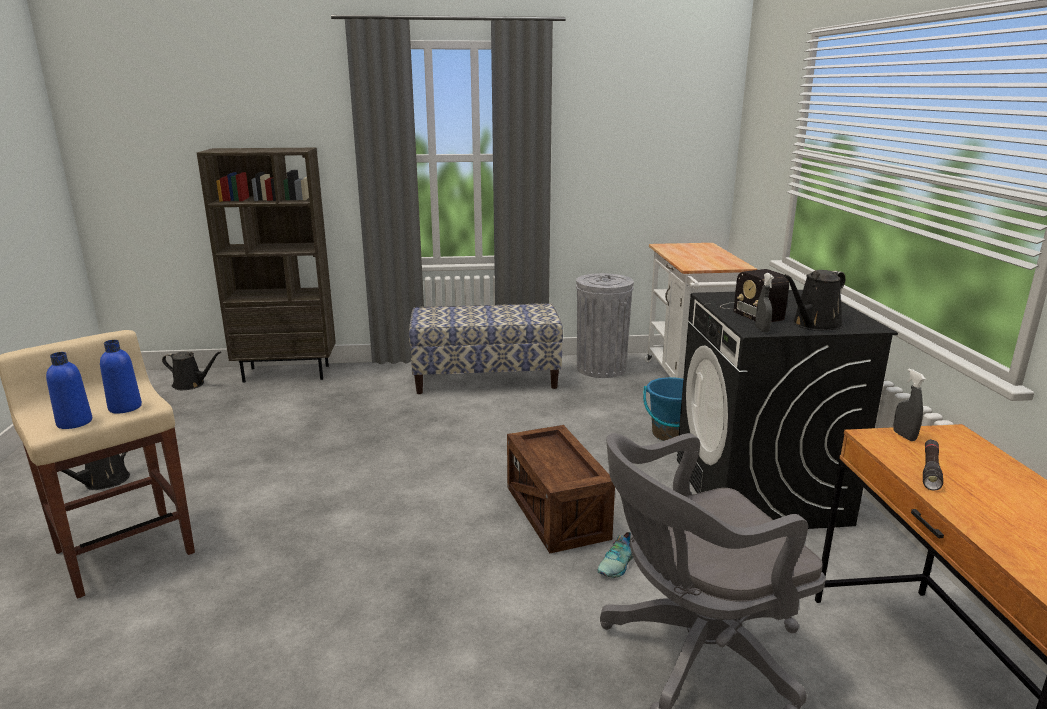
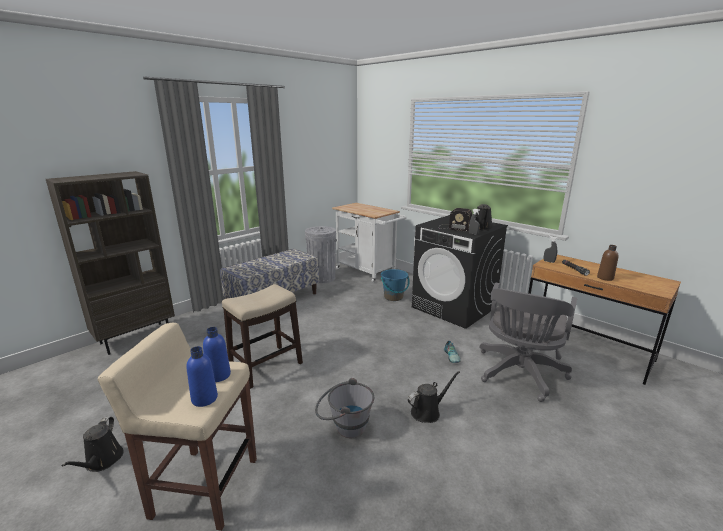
camera: 40 degrees left, 0 degrees up
(191, 384) = (63, 371): black watering can -> black watering can (428, 412)
(321, 572) = (344, 426): none -> grey bucket
(355, 457) = (266, 365): none -> stool
(556, 513) = (401, 347): crate -> none
(975, 512) = (605, 278): none -> brown bottle

